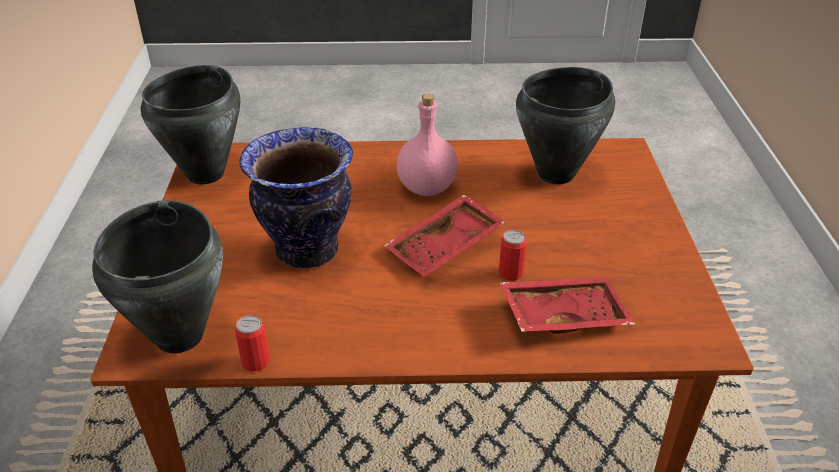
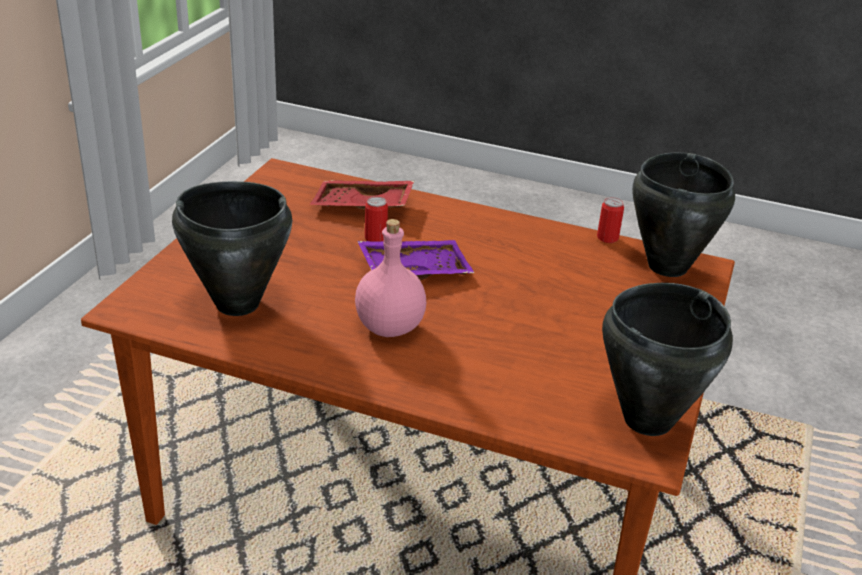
camera: 160 degrees left, 5 degrees down
(306, 251) = (547, 300): vase -> none
(446, 247) = (414, 269): red tray -> purple tray

